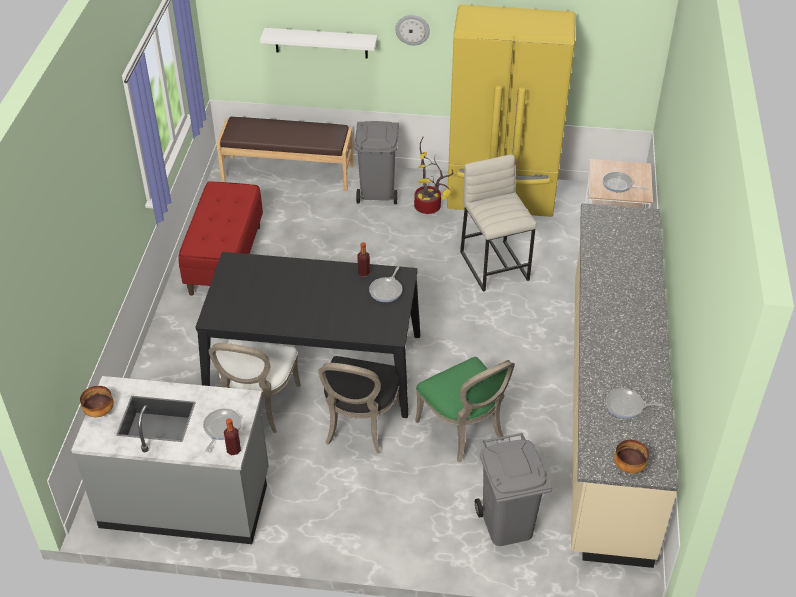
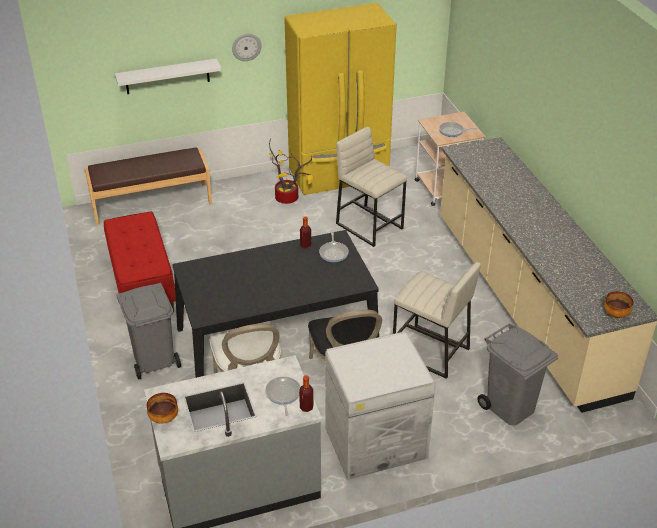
camera: 25 degrees left, 5 degrees down
(341, 504) = (373, 439): none -> white washing machine
(378, 192) = (239, 198): grey trash can -> grey trash can (155, 360)
(464, 430) = (430, 351): green chair -> beige stool
(626, 406) = (582, 274): frying pan -> none

